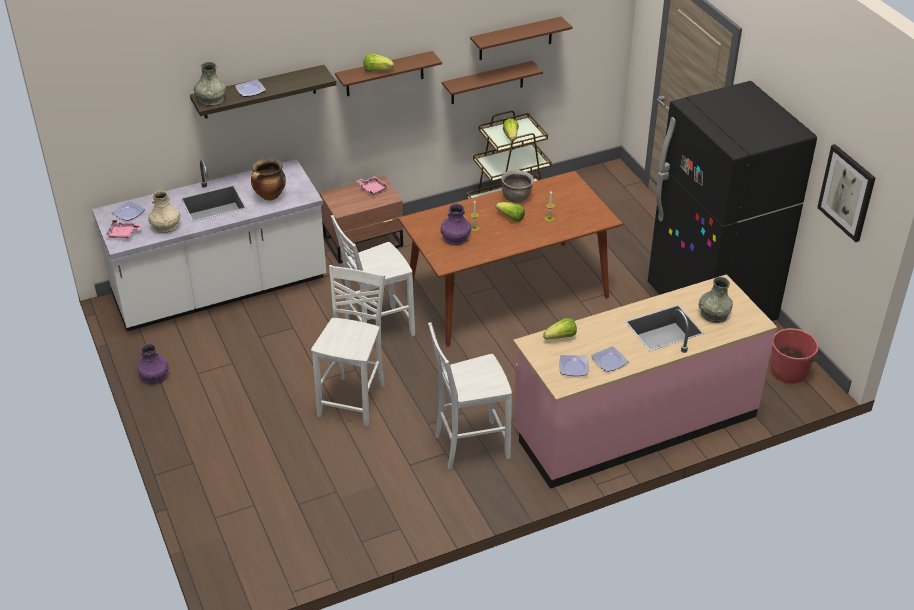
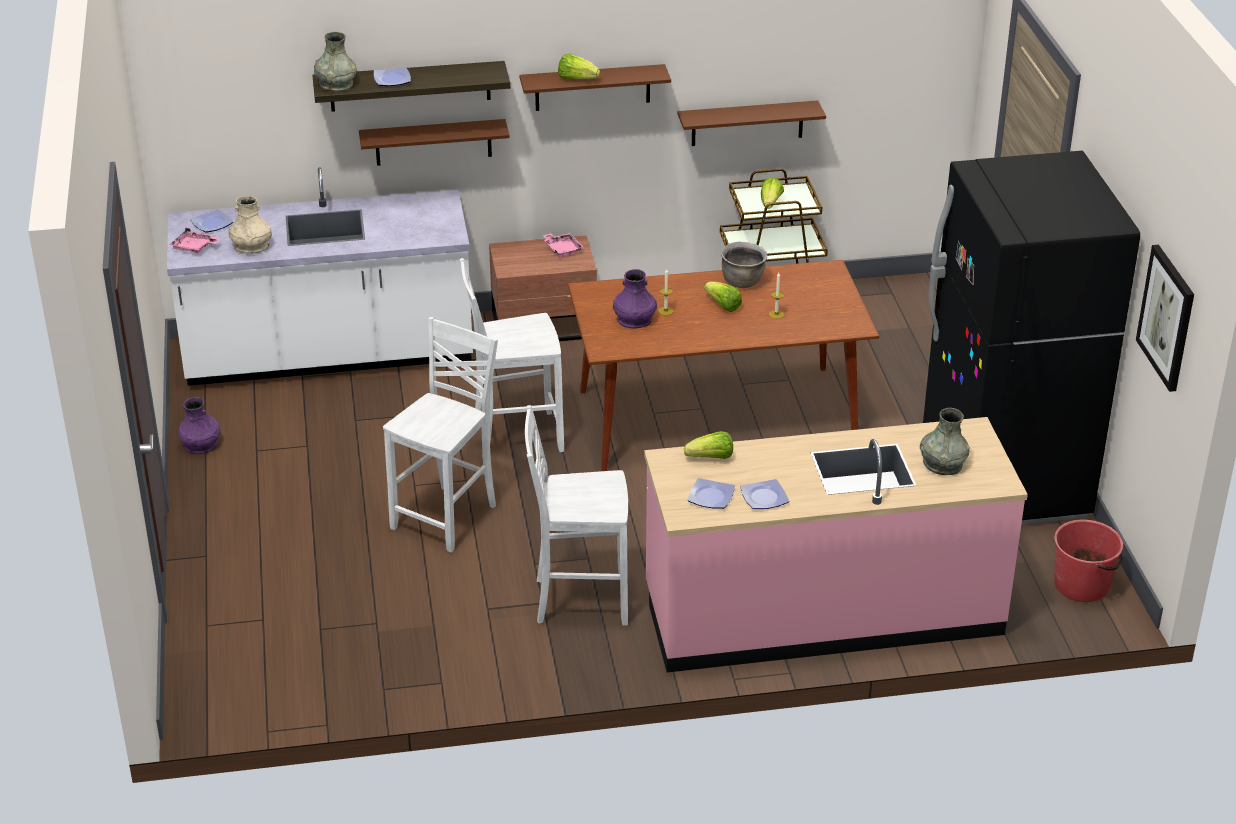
camera: 15 degrees right, 5 degrees down
(269, 196) = (401, 230): cooking pot -> none
(515, 39) = (792, 64): brown shelf -> brown shelf (433, 142)

